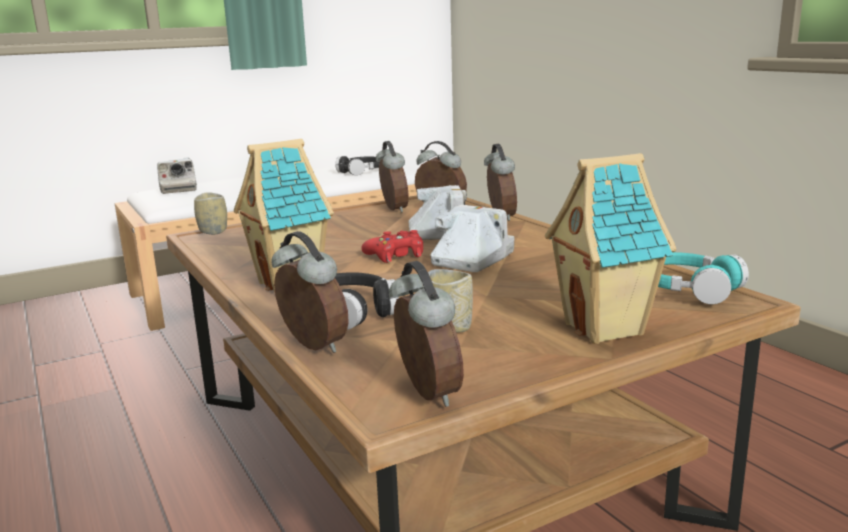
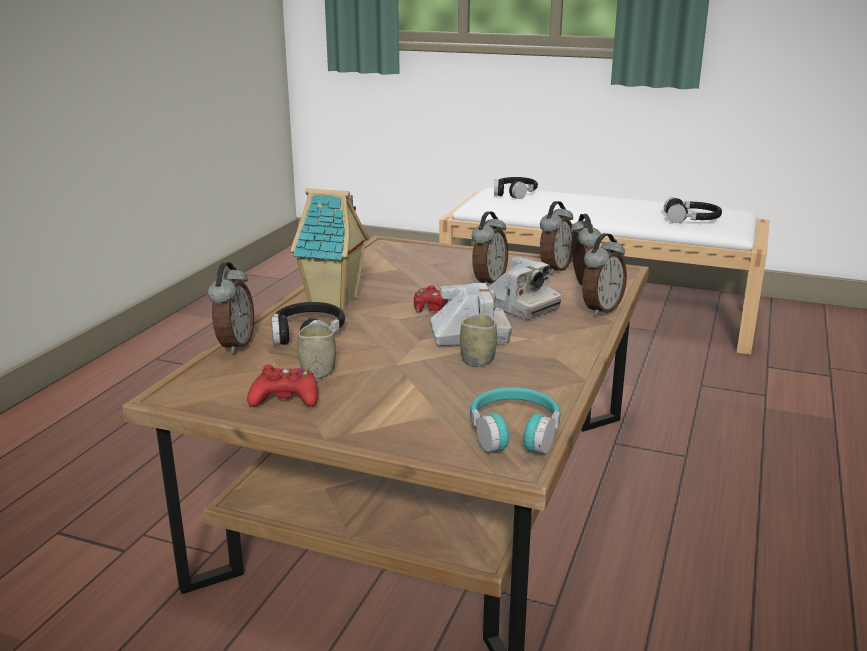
camera: 50 degrees right, 5 degrees up
(178, 189) = (514, 193): camera -> black headphones
(213, 231) = (399, 243): cup -> cup (478, 361)
(425, 394) = (199, 397): alarm clock -> alarm clock (488, 281)
(491, 354) = (285, 398): none -> red game controller
(606, 329) = (379, 423): toy house -> none

